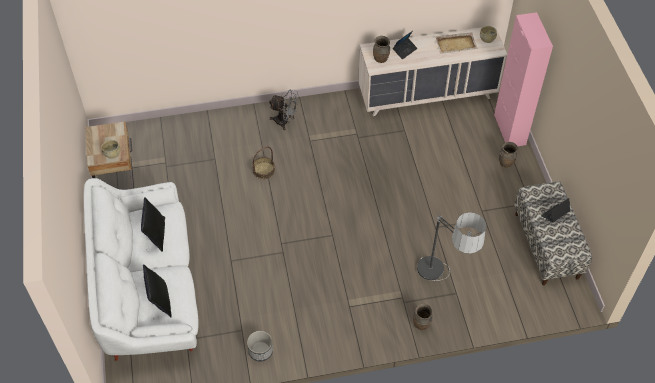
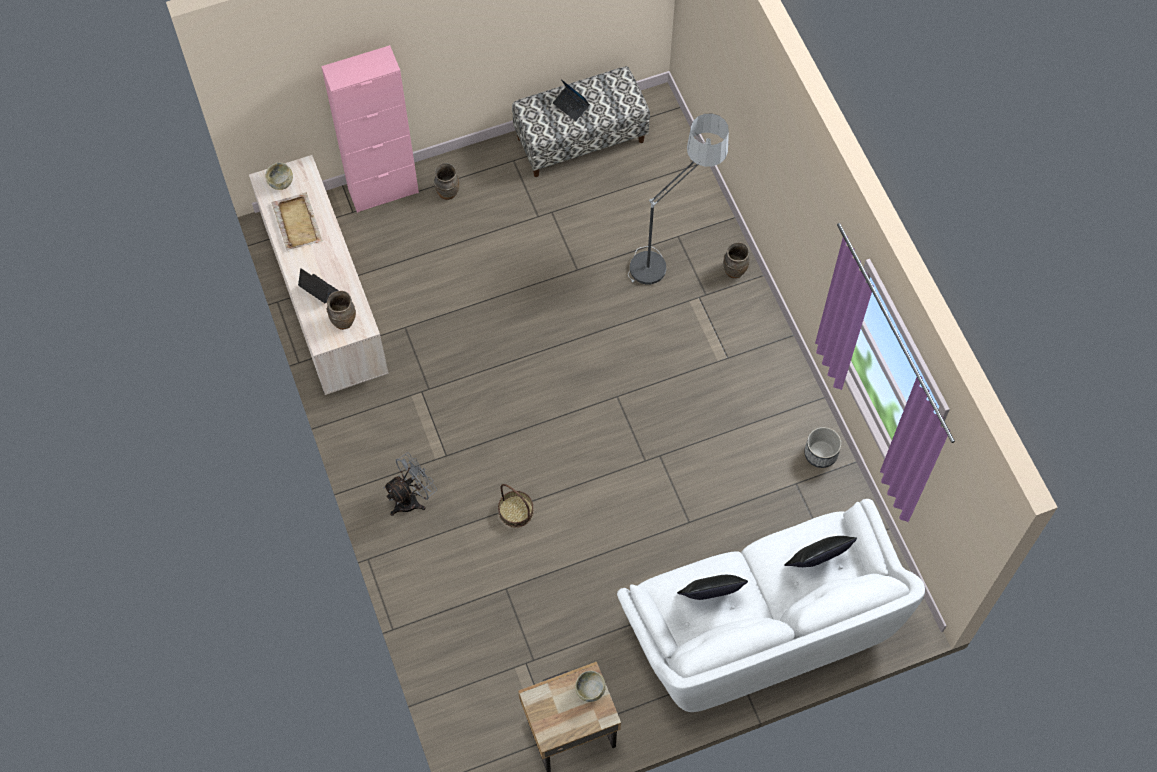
camera: 100 degrees left, 10 degrees up
(285, 121) = (411, 499): grey fan -> grey fan turned 45 degrees clockwise

